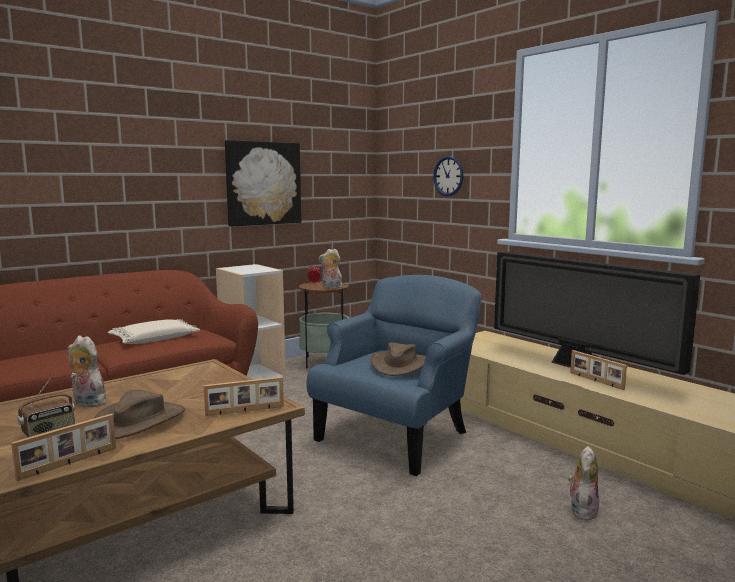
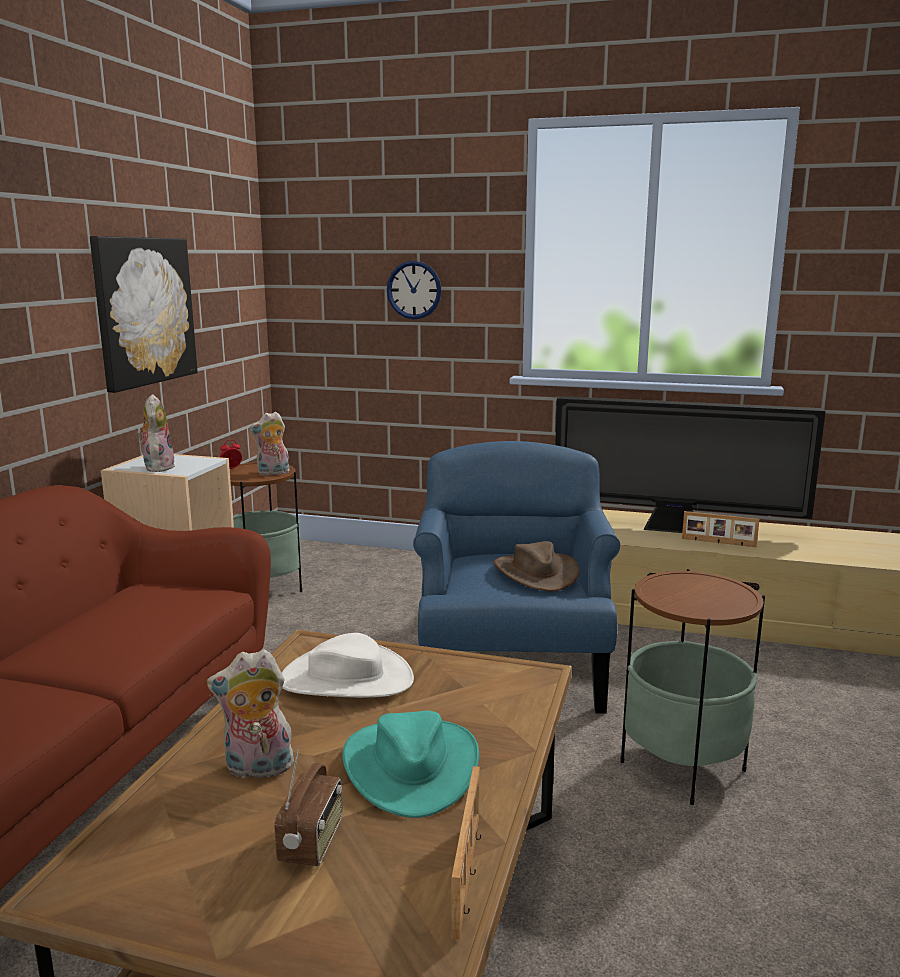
camera: 35 degrees left, 5 degrees up
(139, 421) = (410, 765): brown hat -> turquoise hat
(155, 337) = (104, 618): white pillow -> none
(190, 383) = (346, 679): none -> white hat
(245, 411) = (519, 696): picture frame -> none
(416, 520) = (682, 766): none -> side table
(582, 510) = (792, 691): plush toy -> plush toy (157, 467)

